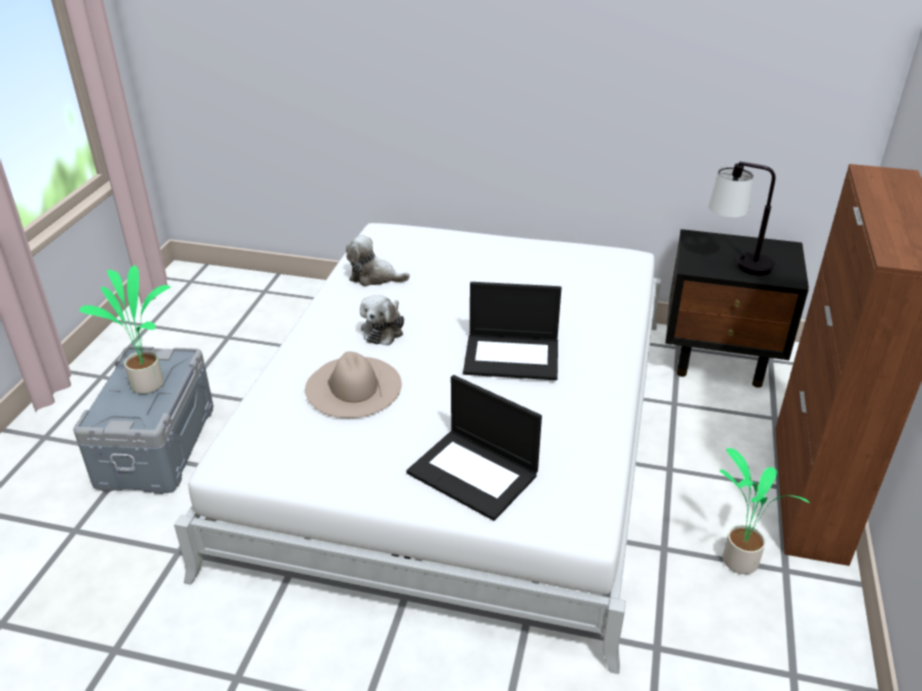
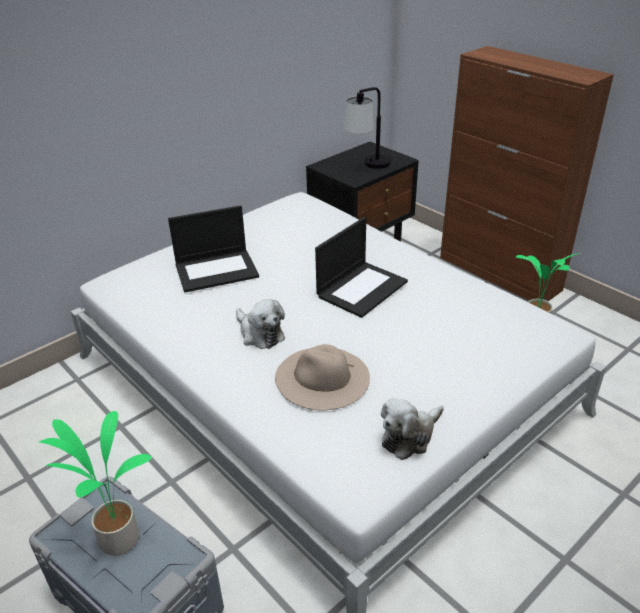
camera: 55 degrees left, 0 degrees up
(374, 277) = (174, 312): plush toy -> plush toy (409, 436)
(474, 474) = (478, 358): laptop -> laptop (217, 270)

